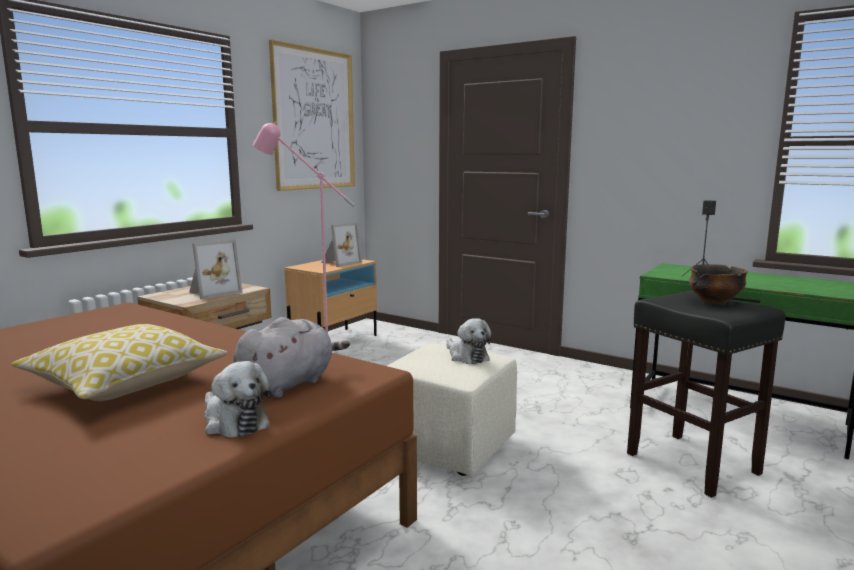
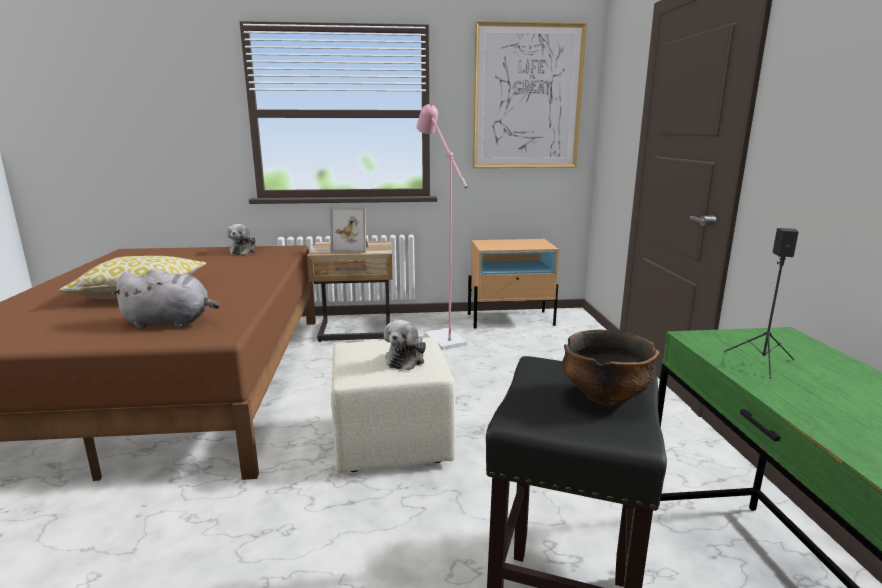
camera: 50 degrees right, 5 degrees up
(234, 422) = (86, 333): plush toy -> plush toy (244, 251)
(339, 263) = (522, 244): picture frame -> none

